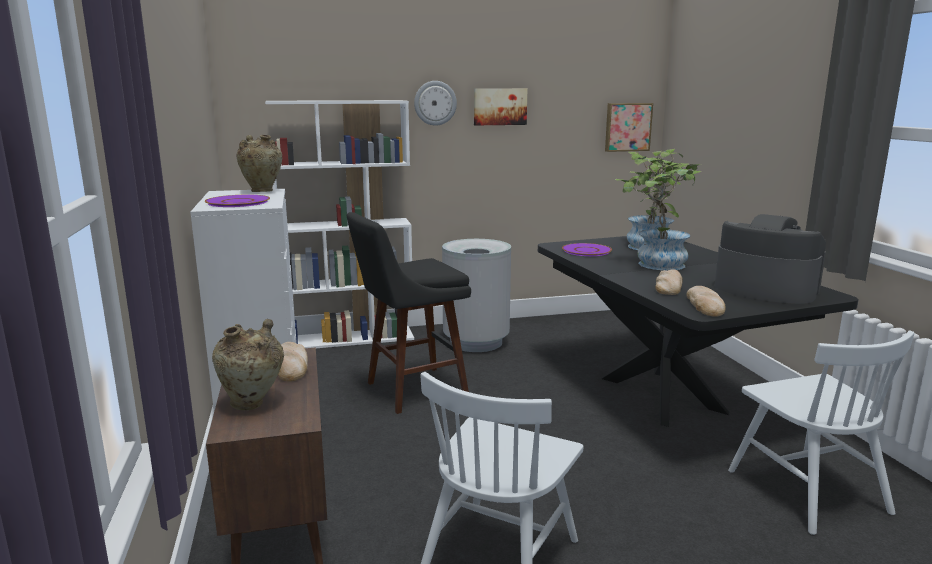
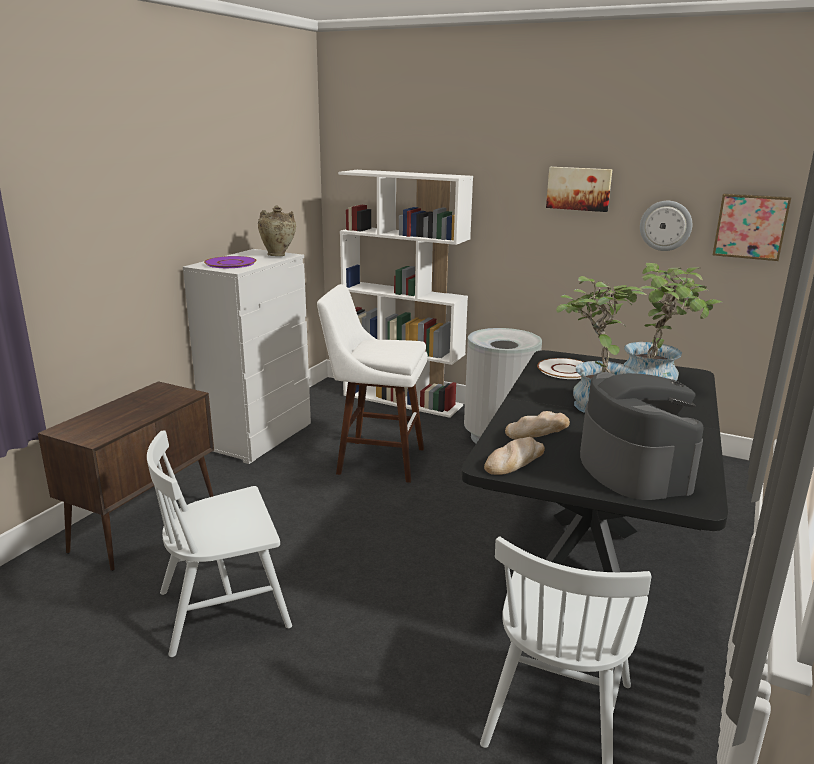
camera: 40 degrees right, 5 degrees up
(253, 404) = (100, 418): beige vase -> none
(292, 365) = (168, 401): bread -> none
(410, 391) = (374, 460): black stool -> white stool
(435, 103) = (508, 180): wall clock -> wall clock (665, 225)
(586, 251) = (565, 370): purple plate -> white plate

